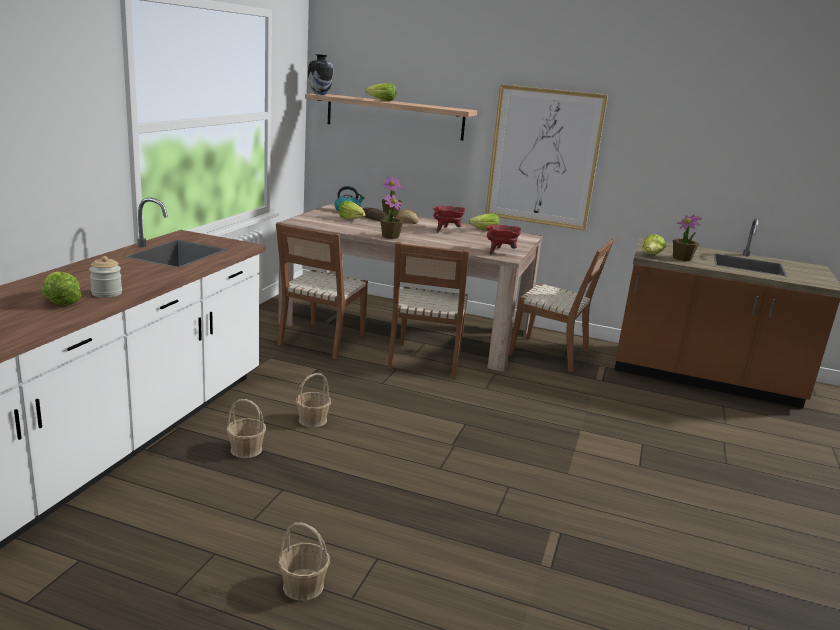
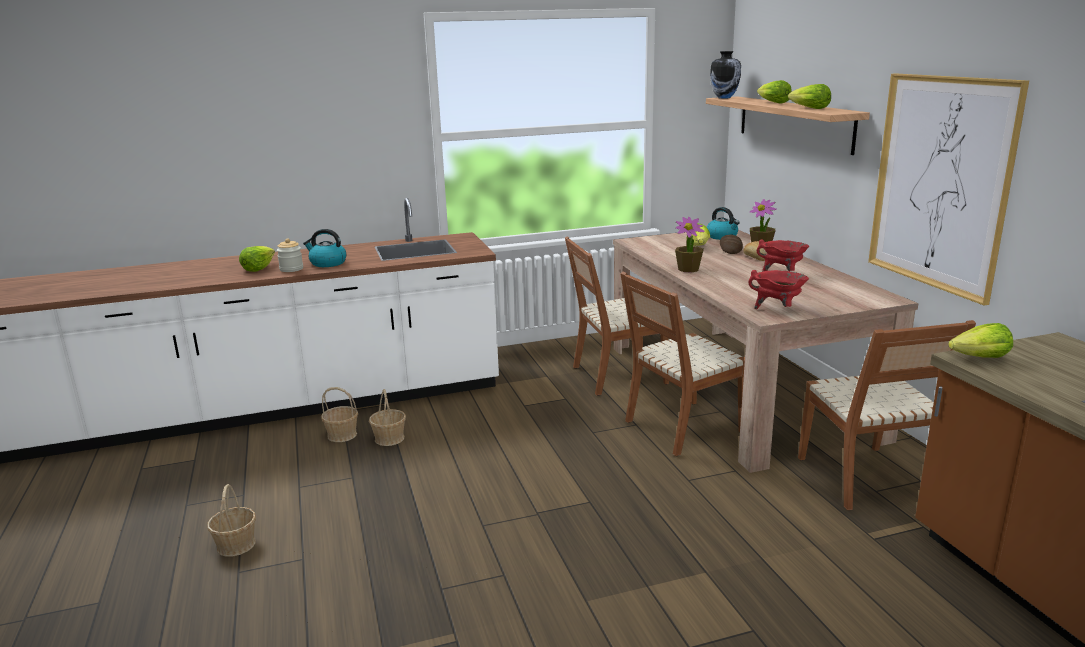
camera: 55 degrees right, 0 degrees up
(129, 280) = (327, 263): none -> kettle
(313, 420) = (473, 438): basket -> basket (342, 435)
(484, 230) = (839, 282): lettuce -> lettuce (809, 108)
(682, 258) = (1034, 376): potted plant -> none

